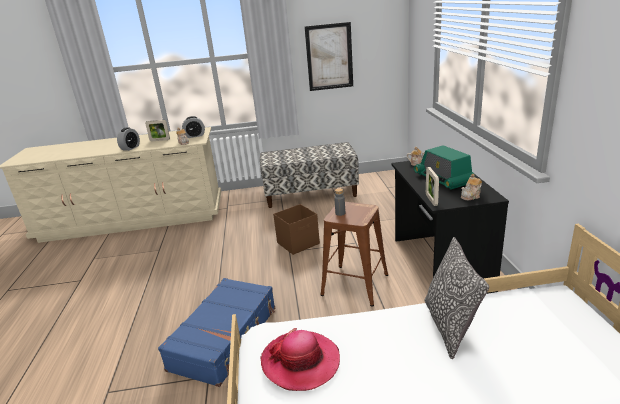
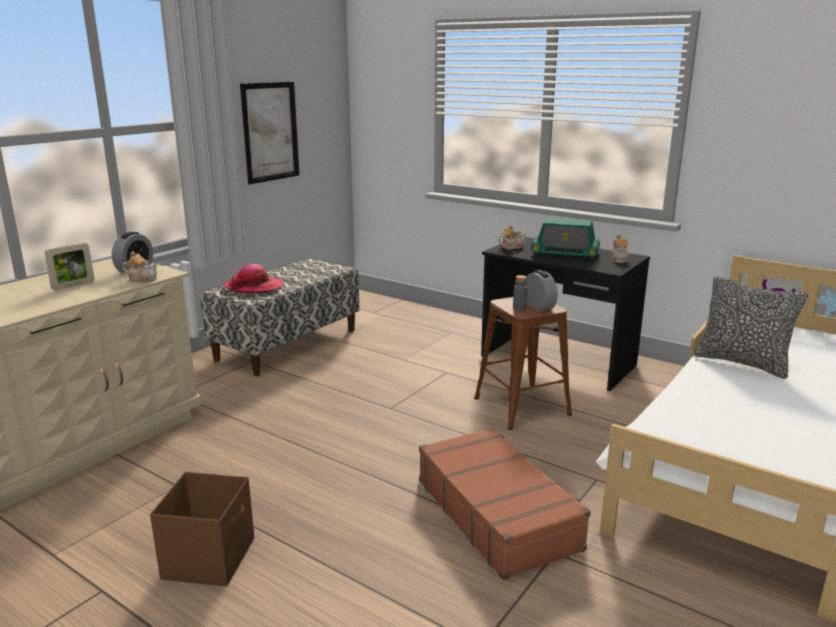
camera: 50 degrees left, 5 degrees down
(130, 148) = (40, 306): alarm clock -> alarm clock (538, 306)
(225, 338) = (497, 513): blue suitcase -> brown suitcase
(299, 243) = (383, 396): brown storage box -> brown storage box (210, 558)
(301, 362) = (722, 430): hat -> hat (254, 287)
(431, 200) = (599, 269): picture frame -> none

